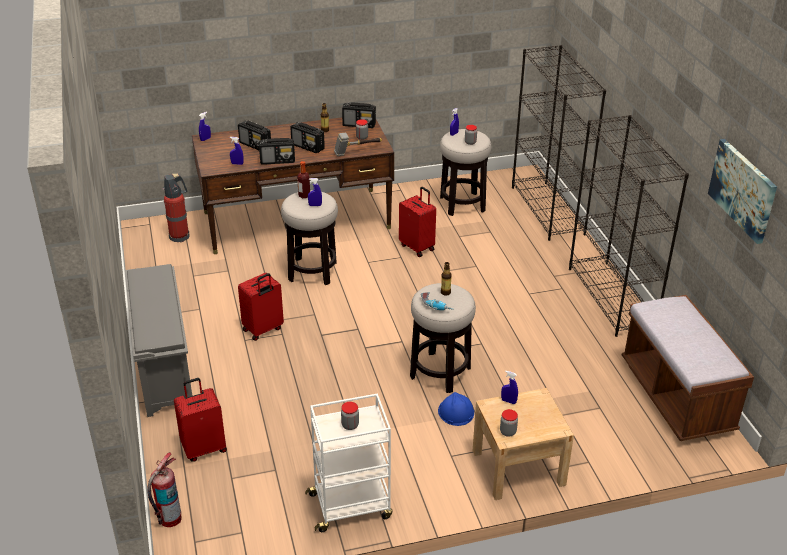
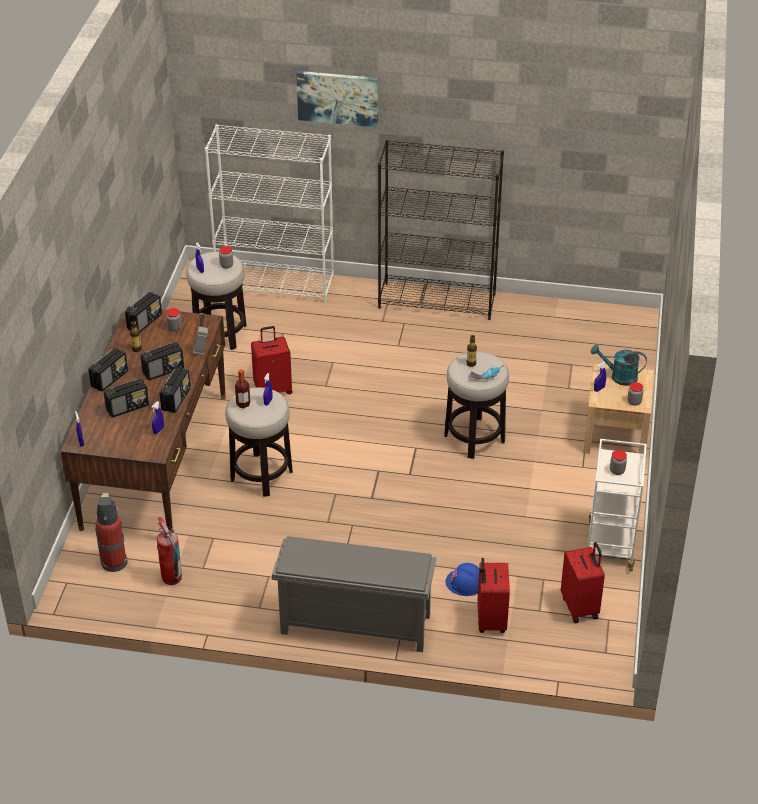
camera: 65 degrees left, 5 degrees up
(169, 519) = (570, 663): fire extinguisher -> fire extinguisher (171, 578)
(263, 330) = (337, 537): red suitcase -> red suitcase (580, 607)
(283, 130) = (110, 379): none -> radio
(455, 412) = (531, 446): blue hard hat -> blue hard hat (465, 582)
(539, 411) = (619, 377): none -> turquoise watering can
(548, 211) = (276, 284): black bookcase -> white bookcase
(676, 397) = (582, 320): brown bench -> none
(743, 190) = (581, 132): picture -> picture (337, 98)

